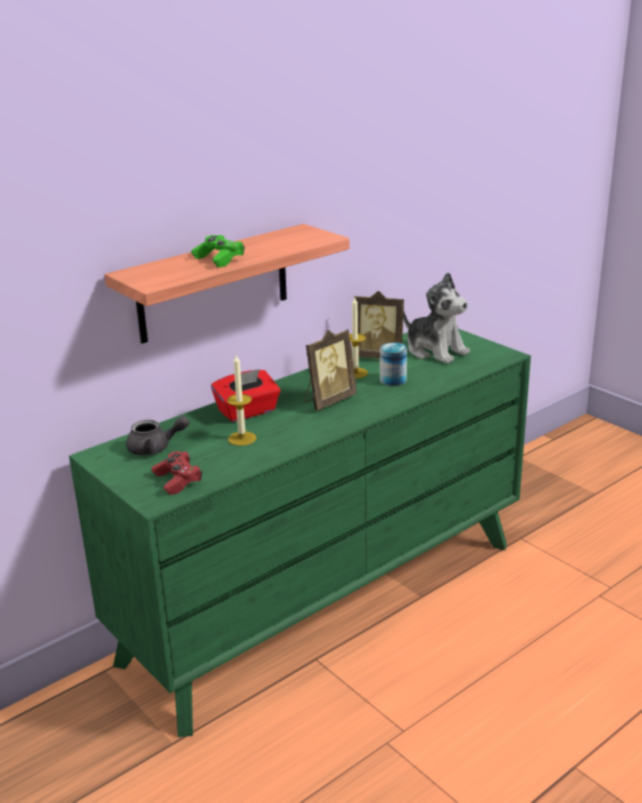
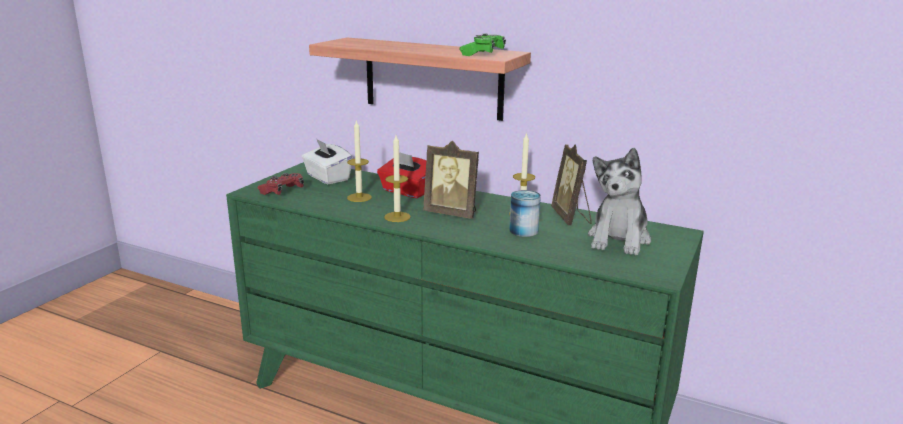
camera: 65 degrees right, 5 degrees down
(155, 448) = (327, 178): grey teapot -> white tissue box
(219, 259) = (399, 46): green game controller -> green game controller (483, 54)
(316, 427) = (397, 217): none -> candle

